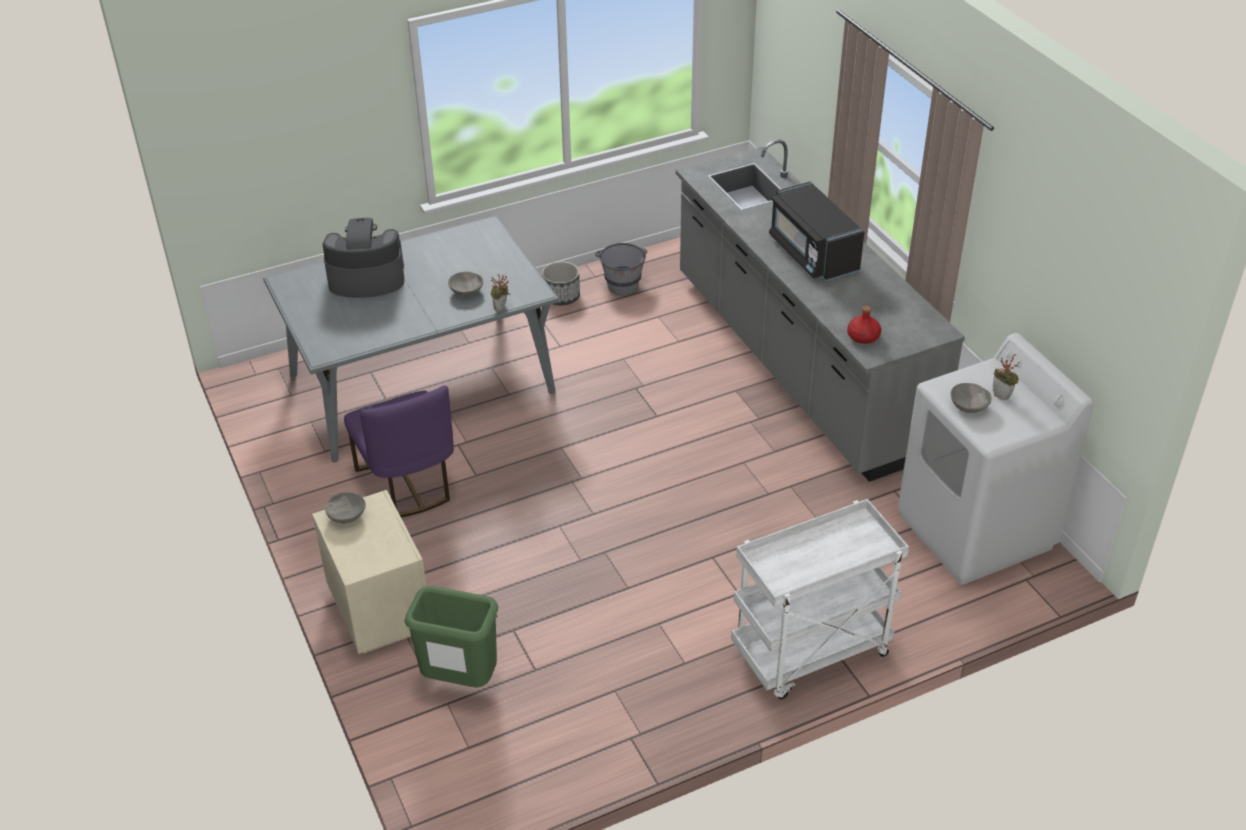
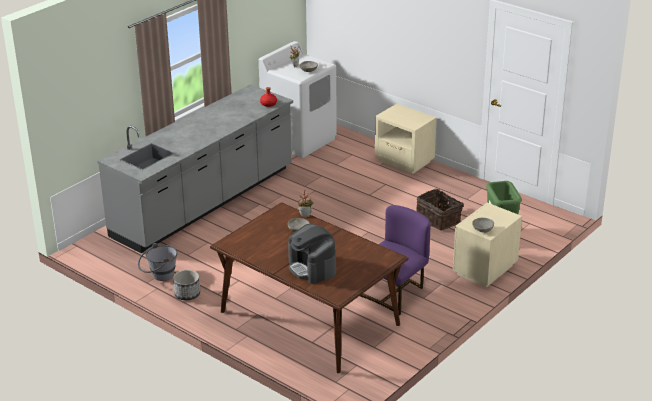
camera: 115 degrees left, 10 degrees down
(421, 385) = (310, 318): grey dining table -> brown dining table
(570, 618) = (439, 219): none -> basket
(810, 654) = (404, 162): white cart -> beige nightstand
(812, 253) = (205, 127): black microwave -> none

